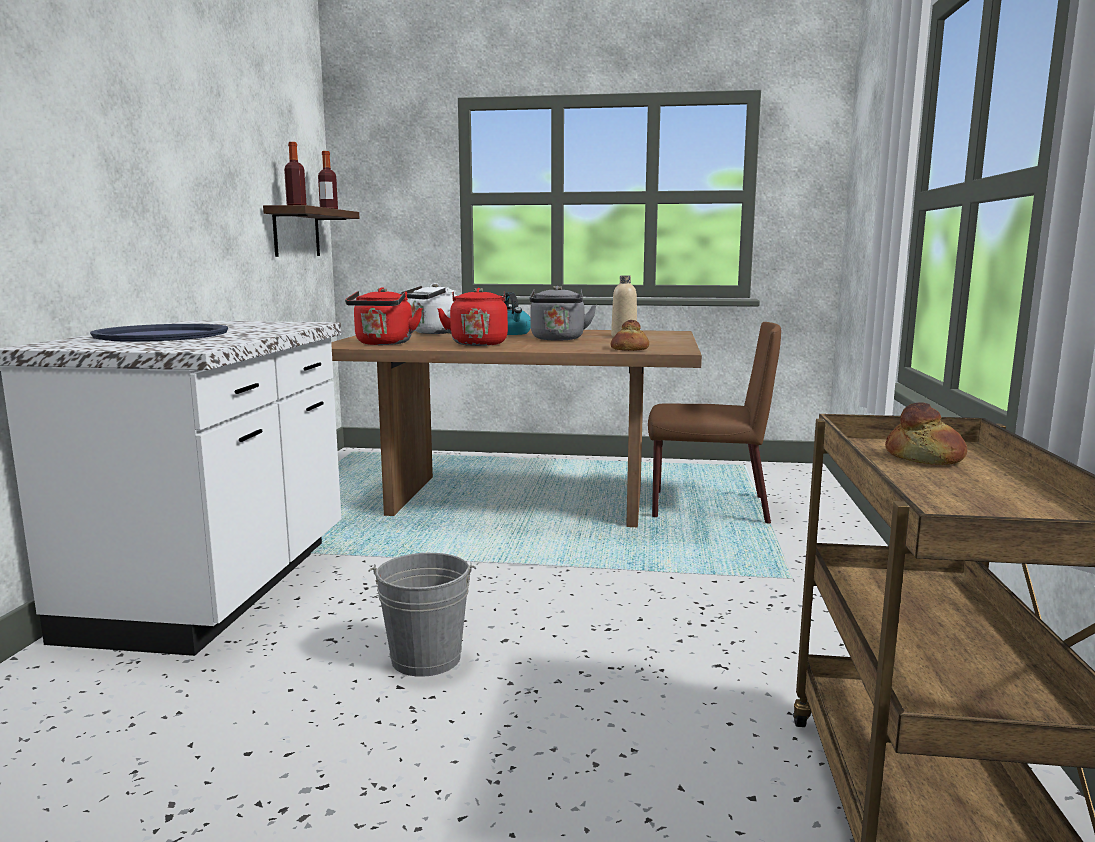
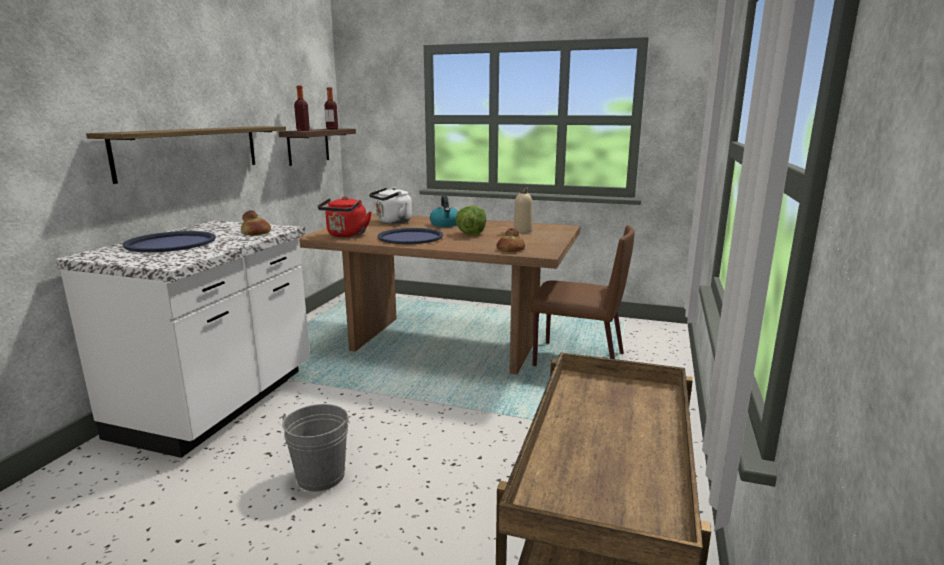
camera: 10 degrees right, 5 degrees up
(162, 215) = (191, 151): none -> shelf
(478, 343) = (410, 237): red kettle -> blue tray
(558, 339) = (471, 234): grey kettle -> lettuce
(925, 457) = (616, 404): bread -> bread (256, 233)

